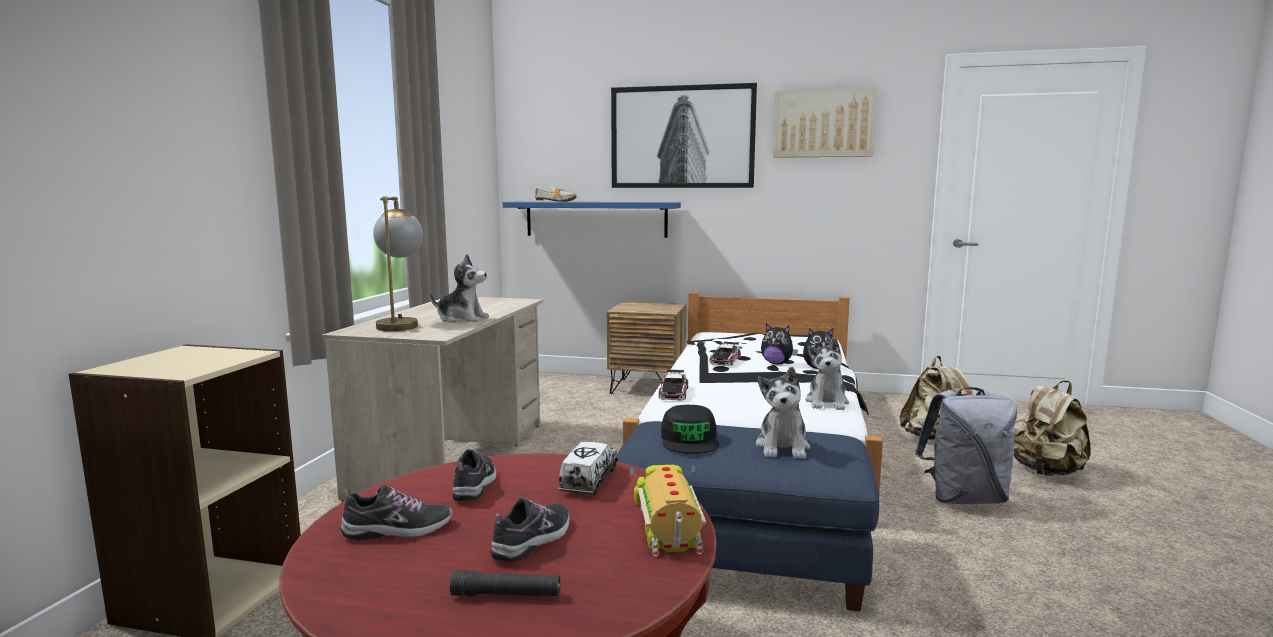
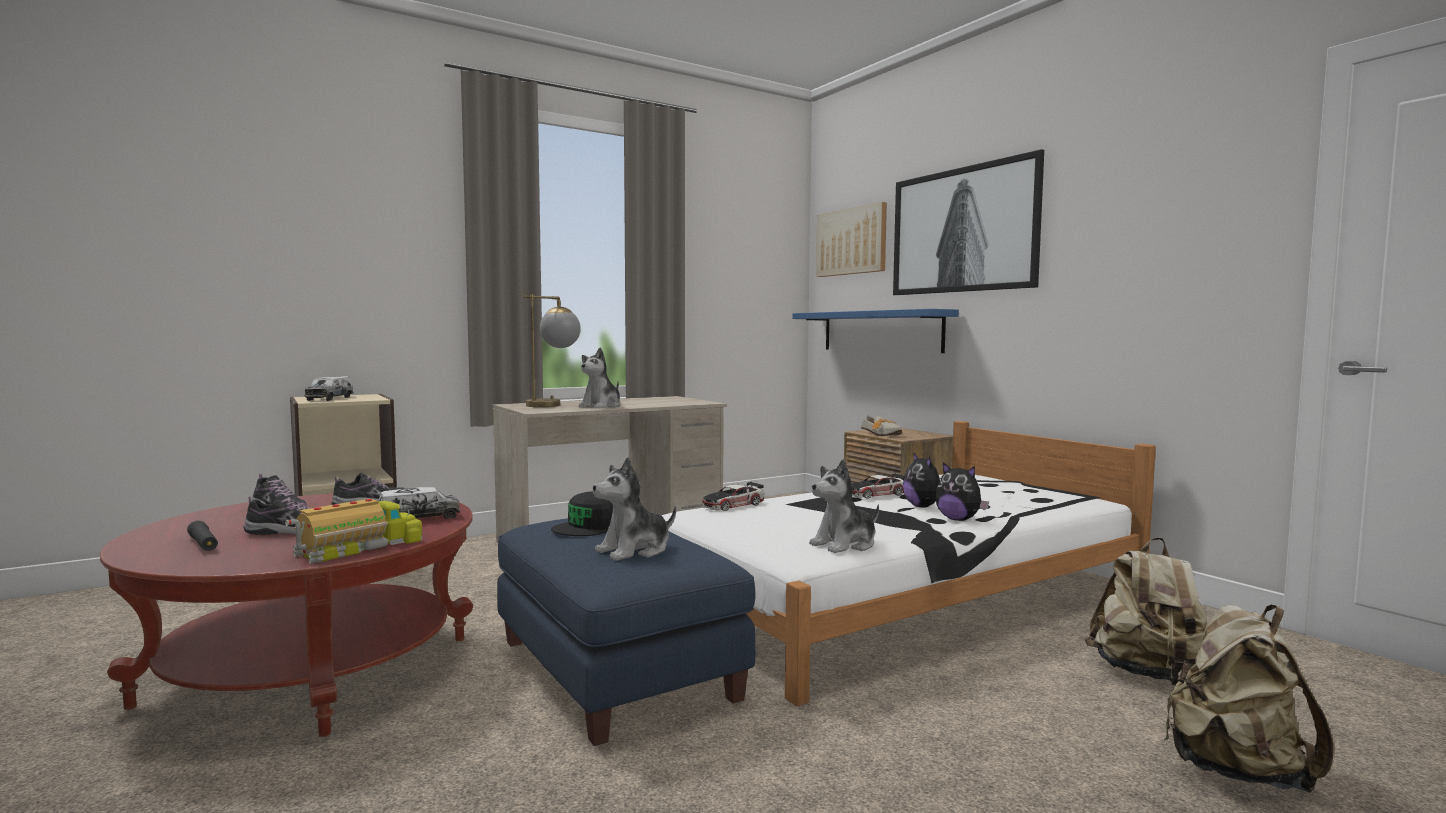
camera: 45 degrees right, 5 degrees down
(176, 364) = (330, 398): none -> toy truck
(462, 319) = (601, 406): plush toy -> plush toy turned 60 degrees clockwise
(557, 201) = (838, 311): shoe -> shoe (882, 434)
(823, 124) = (1128, 191): picture -> picture (851, 241)
(963, 498) = (986, 734): grey backpack -> none

